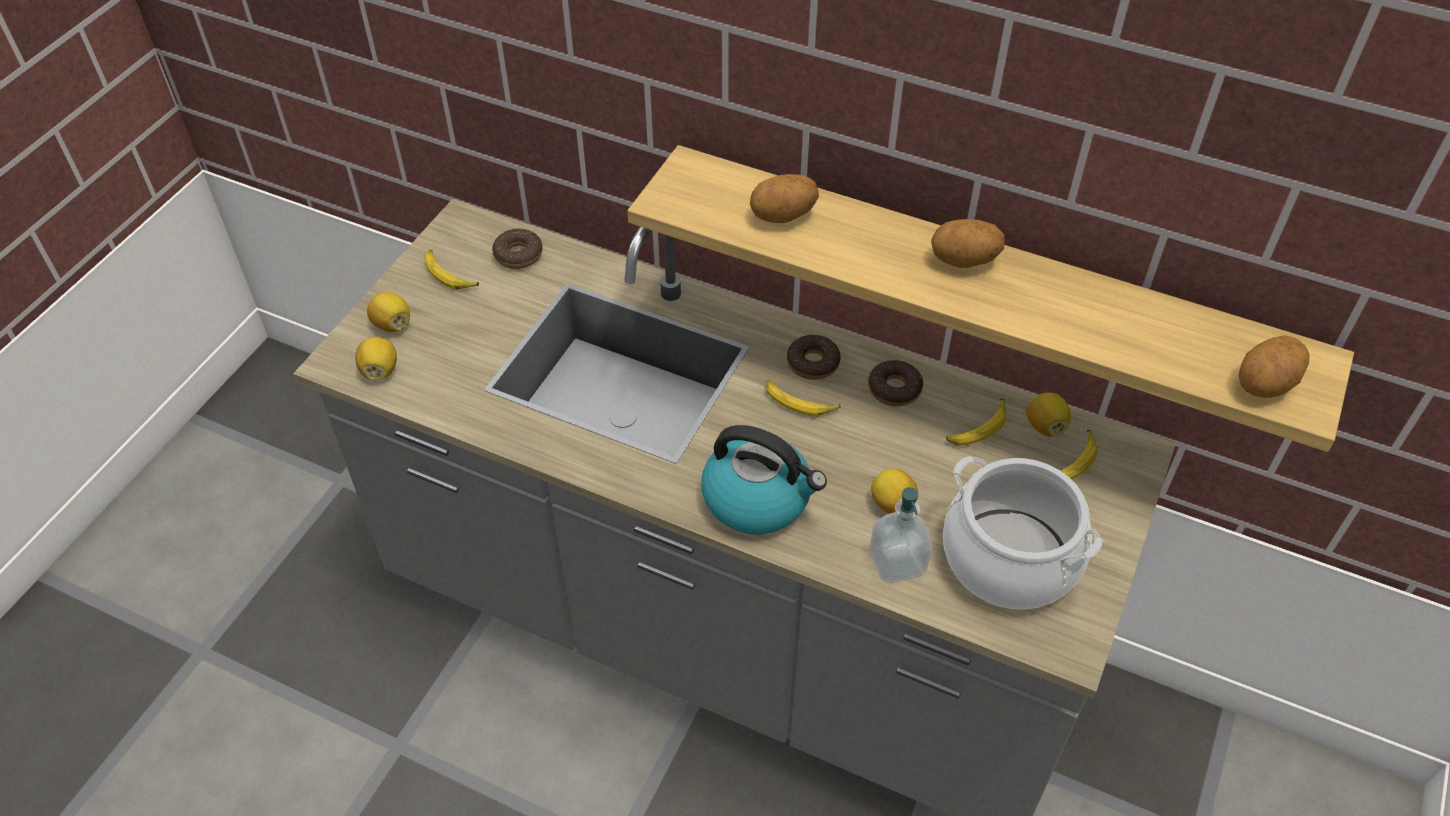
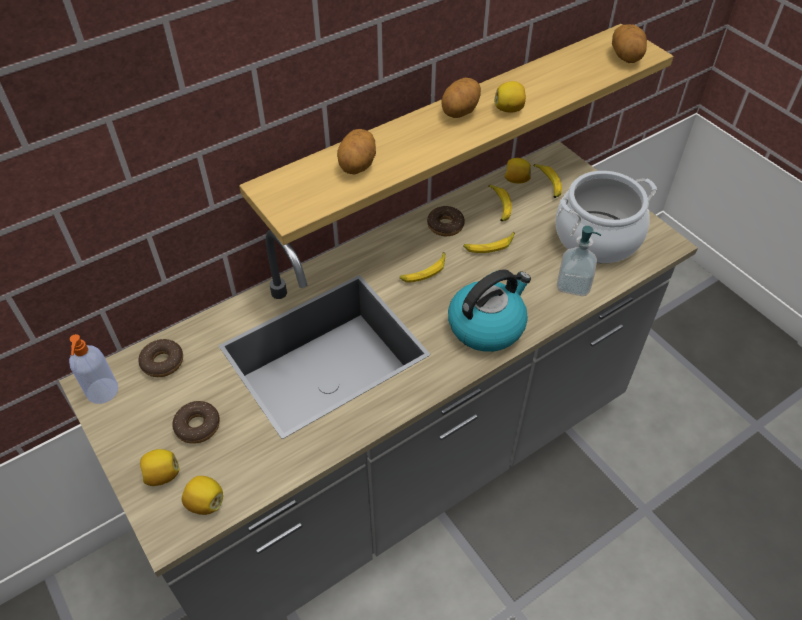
camera: 60 degrees left, 0 degrees up
(449, 275) = (143, 415): banana -> banana (489, 246)
(457, 233) = (102, 392): none -> soap dispenser
(813, 363) = (397, 251): donut -> donut (197, 426)
(892, 503) = (529, 267): lemon -> lemon (509, 109)

